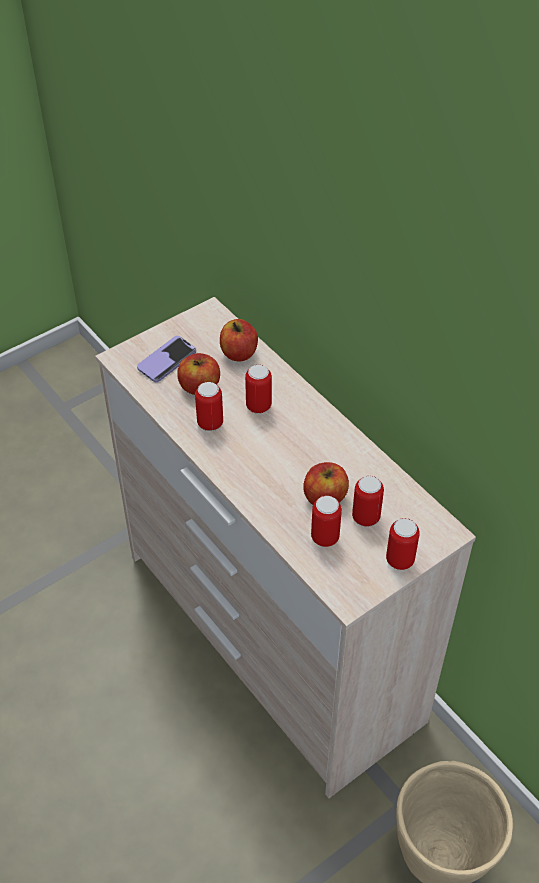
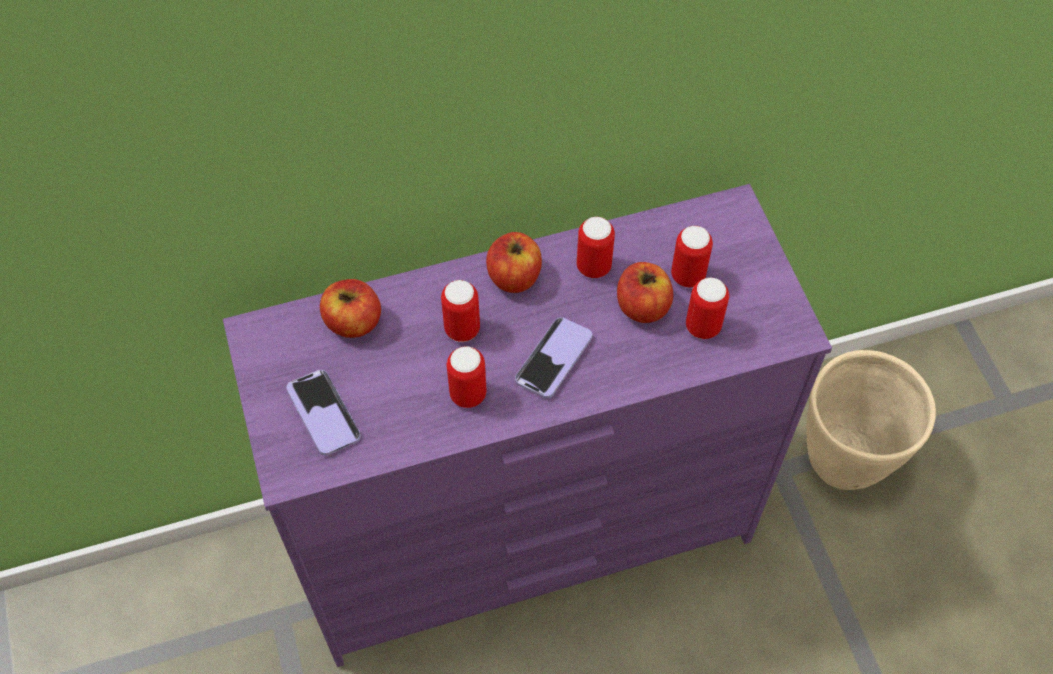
camera: 70 degrees left, 10 degrees up
(199, 386) = (394, 387): apple -> apple (514, 276)
(257, 459) = (553, 359): none -> phone
(269, 638) = (526, 535): beige dresser -> purple dresser
(400, 560) = (759, 264): can -> can (593, 267)

